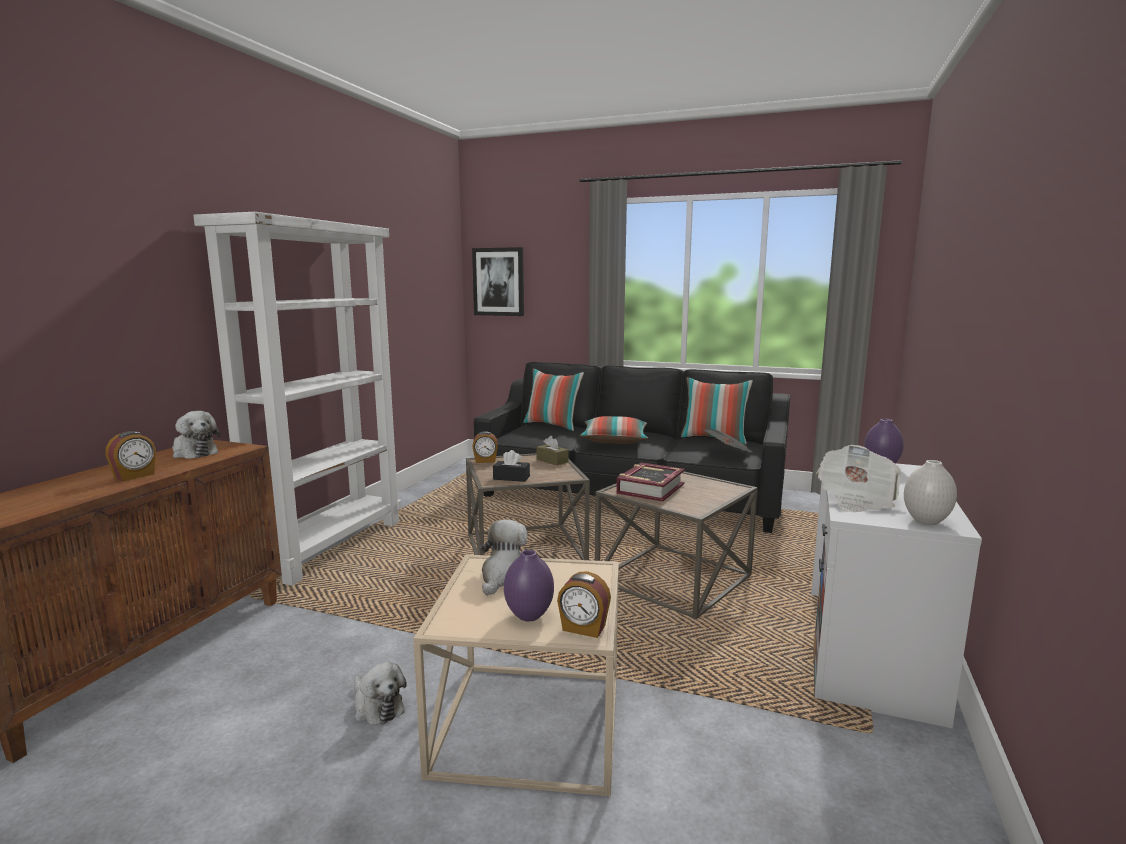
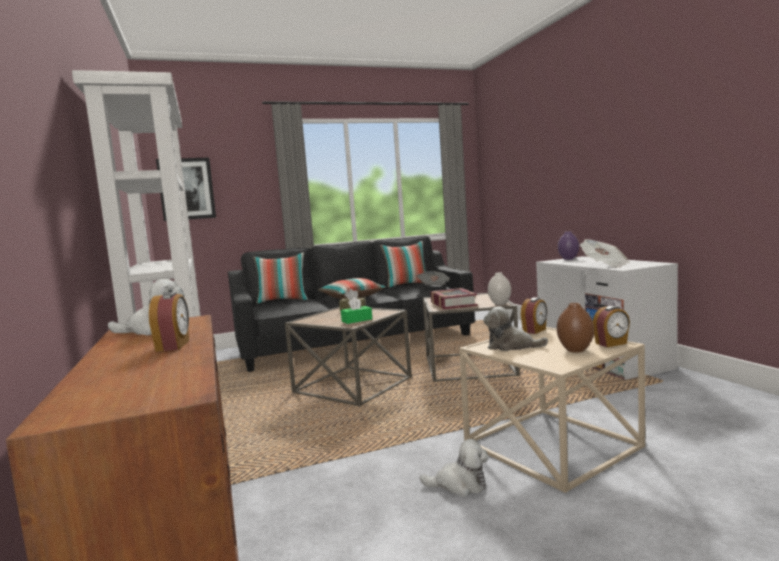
camera: 40 degrees left, 5 degrees down
(485, 461) = (306, 320): alarm clock -> alarm clock (535, 330)
(503, 577) = (511, 346): plush toy -> plush toy turned 45 degrees counterclockwise
(511, 478) = (357, 320): black tissue box -> green tissue box
(529, 616) = (576, 350): purple vase -> brown vase
(925, 521) = (647, 264): white vase -> white vase (499, 304)

